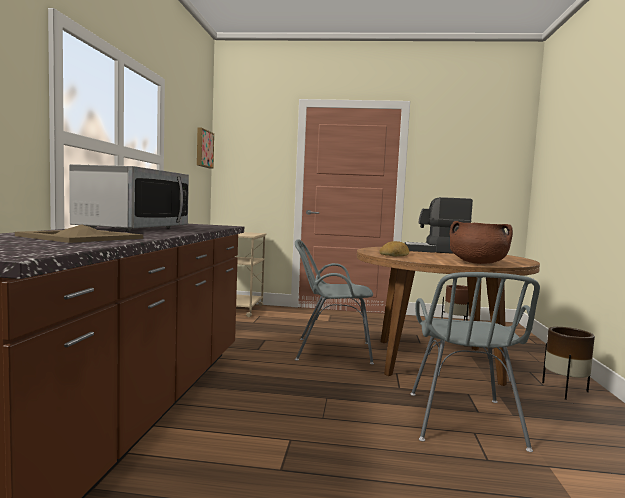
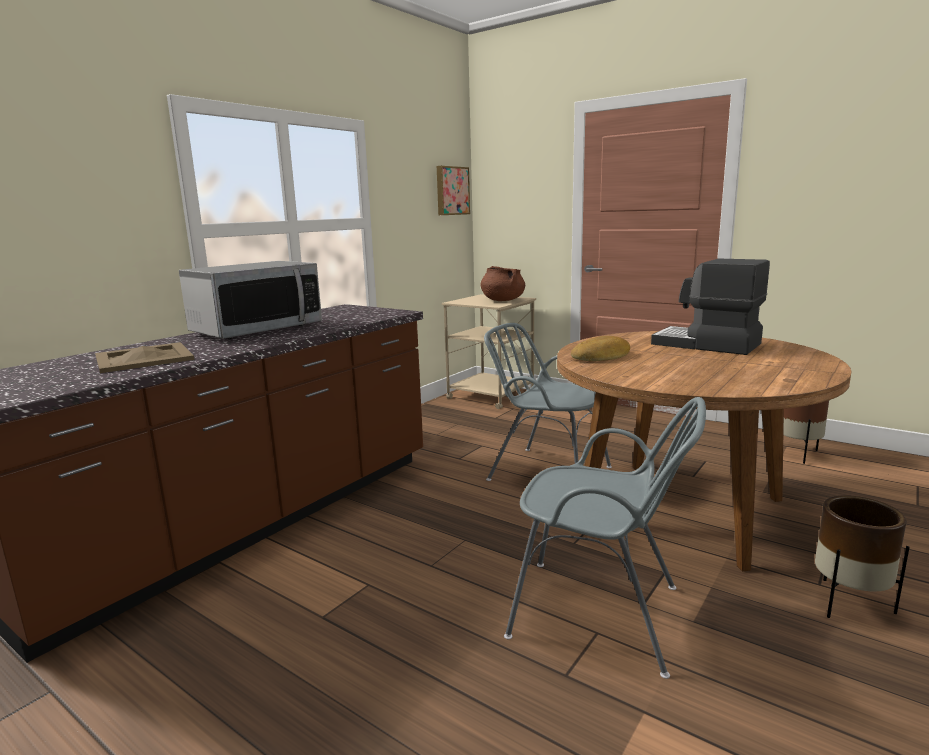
camera: 30 degrees right, 10 degrees up
(464, 422) = (603, 613): grey chair -> grey chair turned 105 degrees counterclockwise
(477, 263) = (696, 383): brown cooking pot -> brown cooking pot (502, 300)

